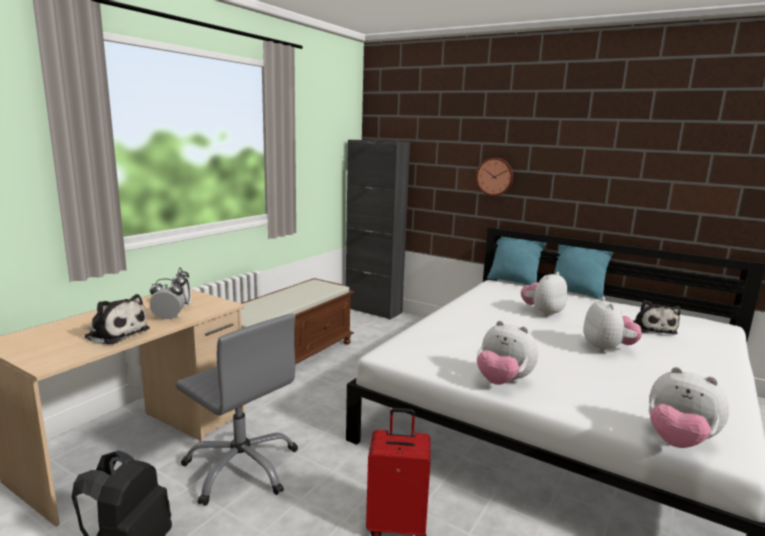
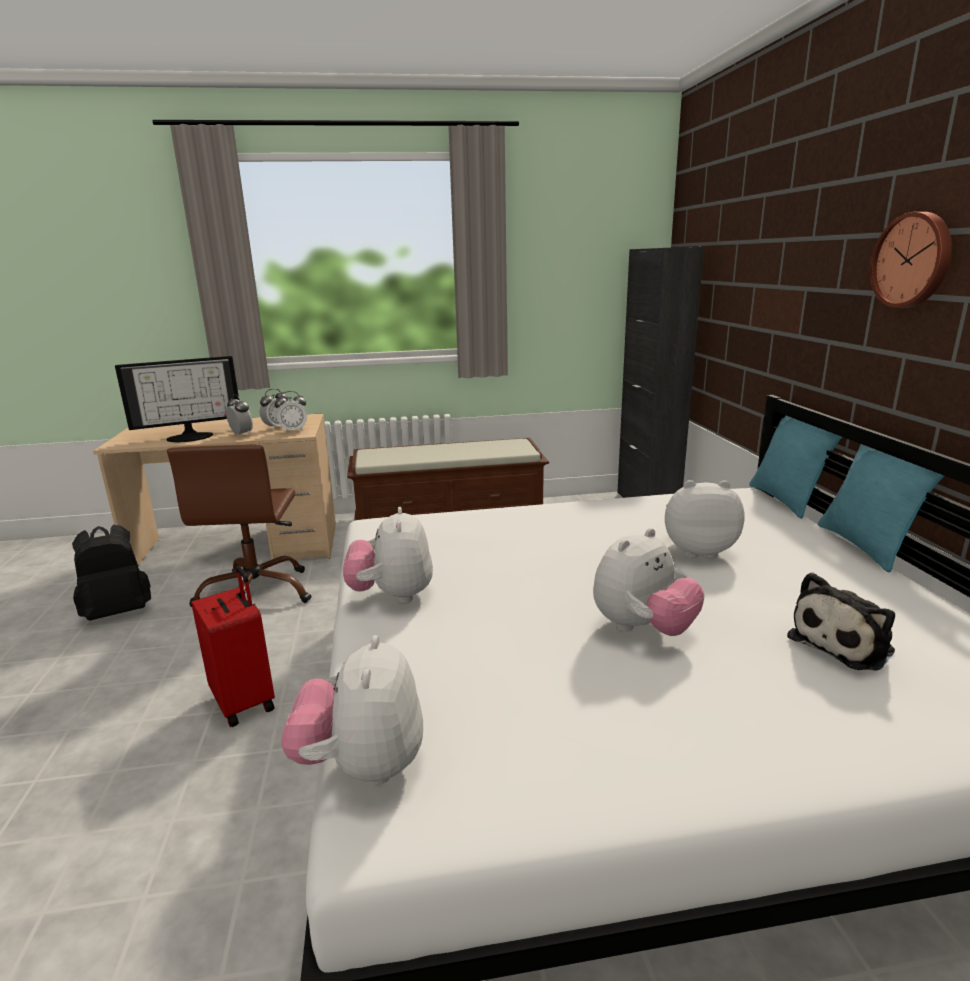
camera: 50 degrees right, 5 degrees up
(115, 333) = (190, 436): plush toy -> monitor
(209, 304) = (294, 430): none -> alarm clock
(242, 467) = (256, 594): grey office chair -> brown office chair
(495, 176) = (792, 302): wall clock -> wall clock (913, 260)

